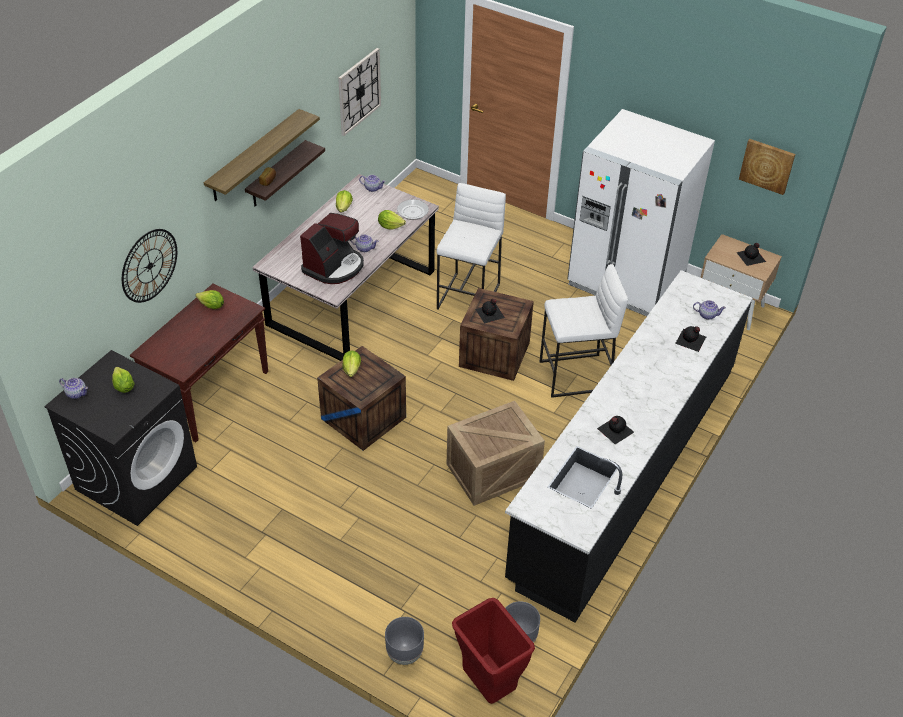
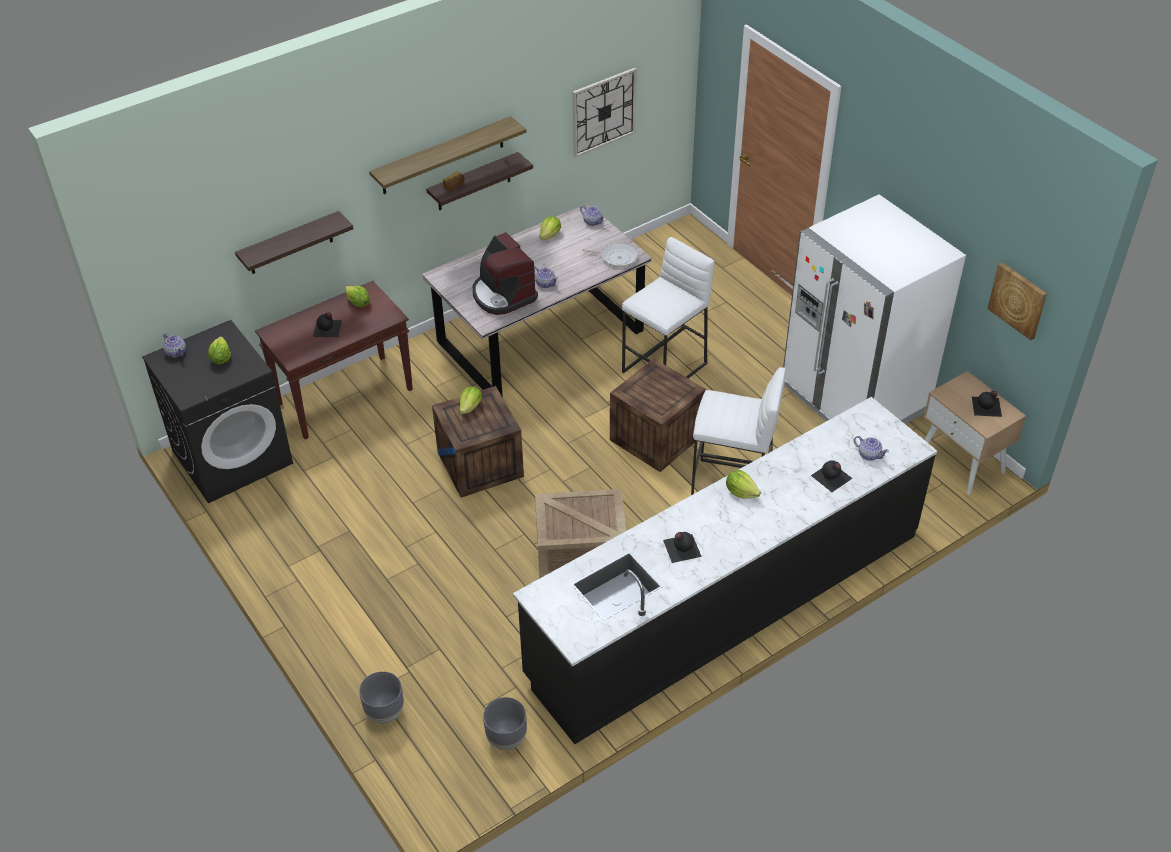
camera: 25 degrees right, 0 degrees up
(149, 265) = (290, 244): wall clock -> shelf
(334, 266) = (503, 295): coffee machine -> coffee machine turned 90 degrees clockwise
(390, 226) = (586, 267): lettuce -> lettuce (741, 492)
(487, 686) = (447, 774): red trash can -> none
(490, 313) = (650, 389): black bottle -> black bottle (327, 328)

